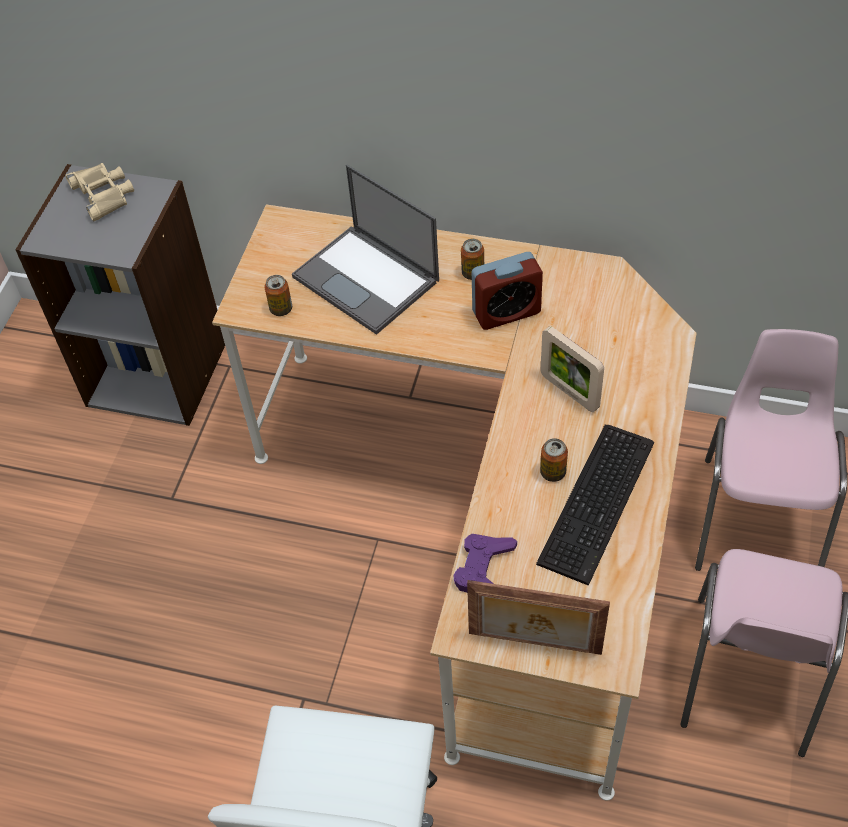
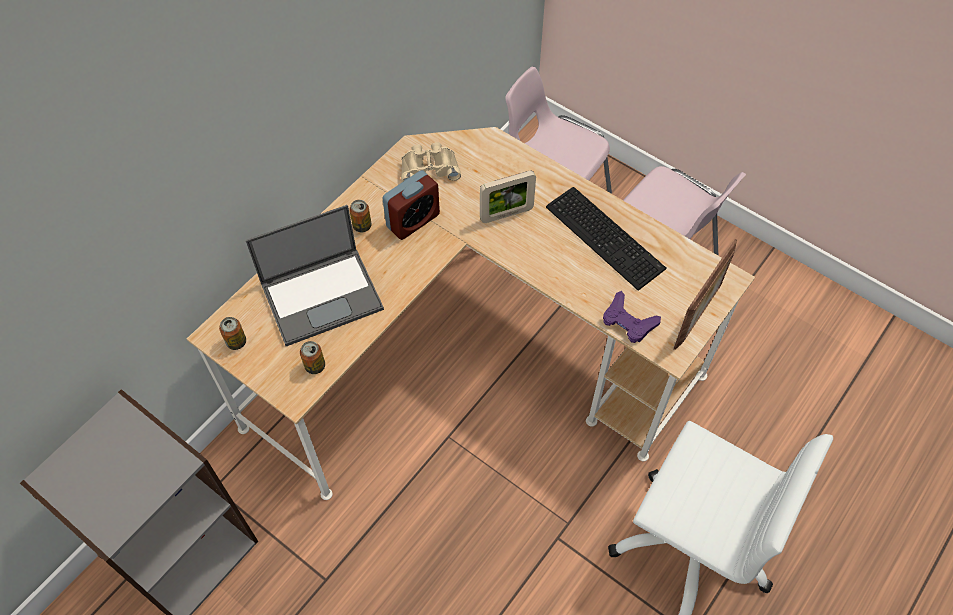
camera: 70 degrees left, 5 degrees up
(104, 194) = (89, 460): beige binoculars -> beige binoculars (429, 167)
(506, 312) = (413, 221): alarm clock -> alarm clock turned 45 degrees clockwise
(553, 472) = (569, 251): can -> can (236, 342)

